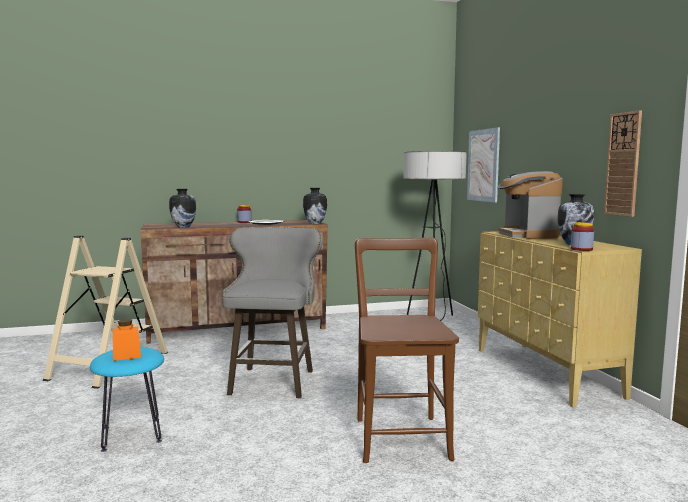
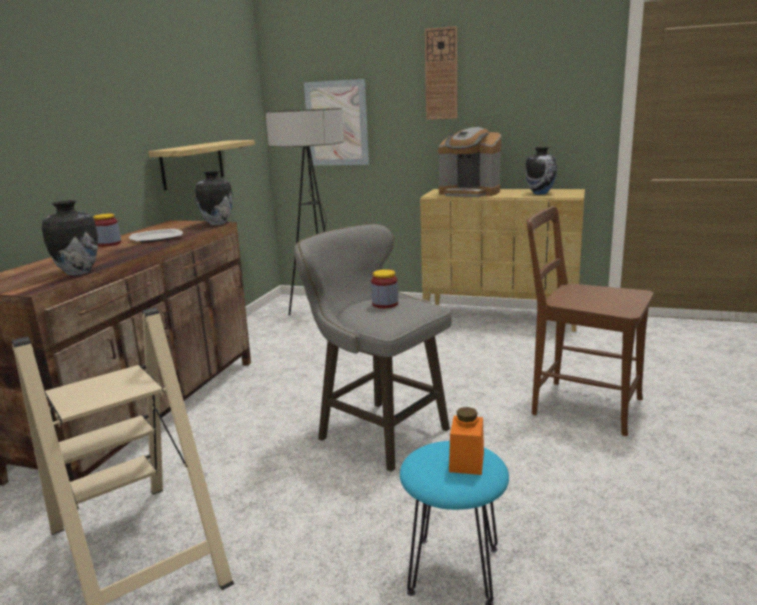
camera: 55 degrees left, 10 degrees up
(350, 186) = (193, 164): none -> shelf
(581, 249) = (573, 196): jar -> jar (385, 304)
(623, 164) = (558, 117): wall clock -> wall clock (441, 74)

